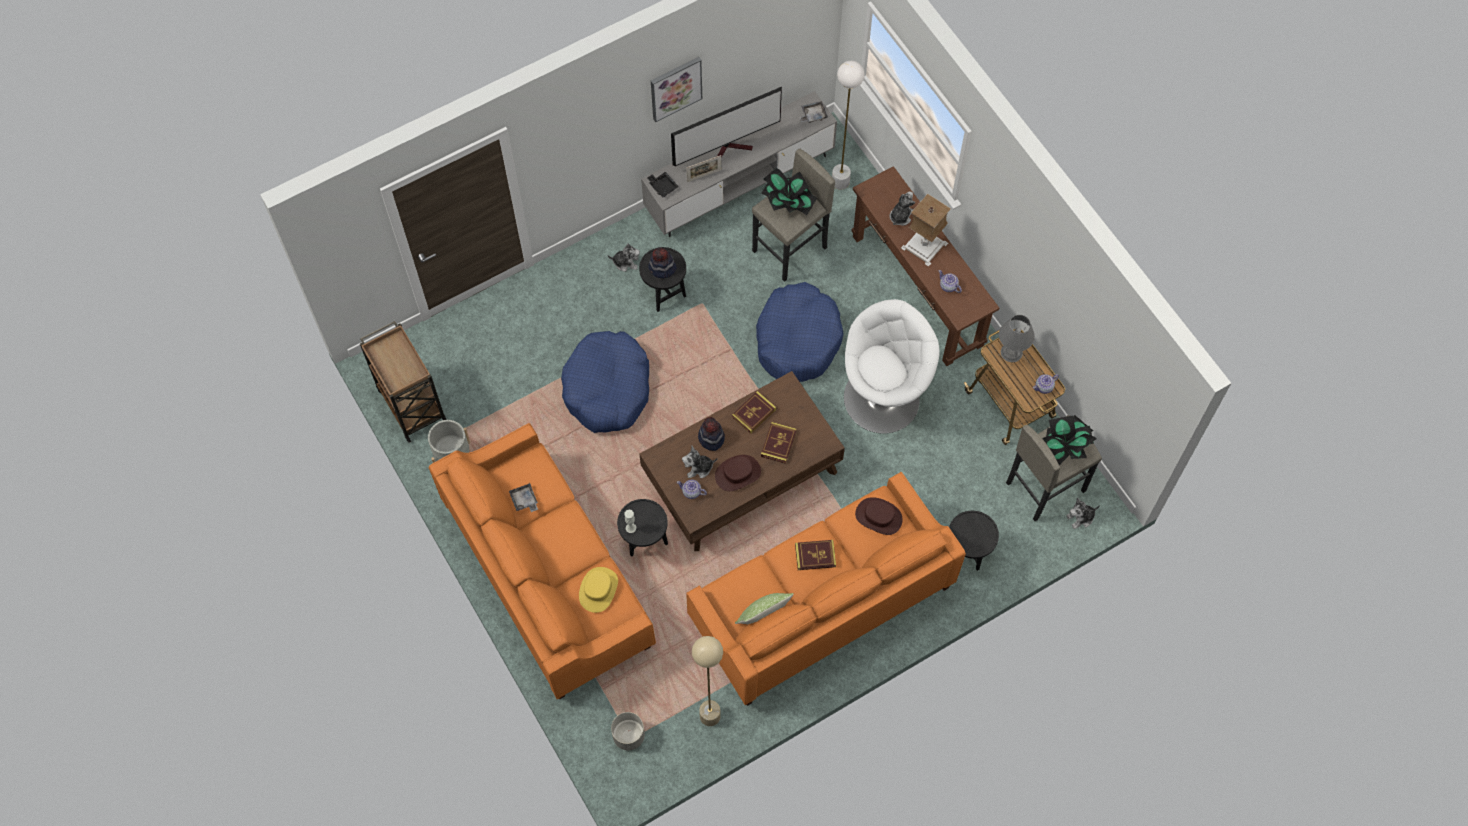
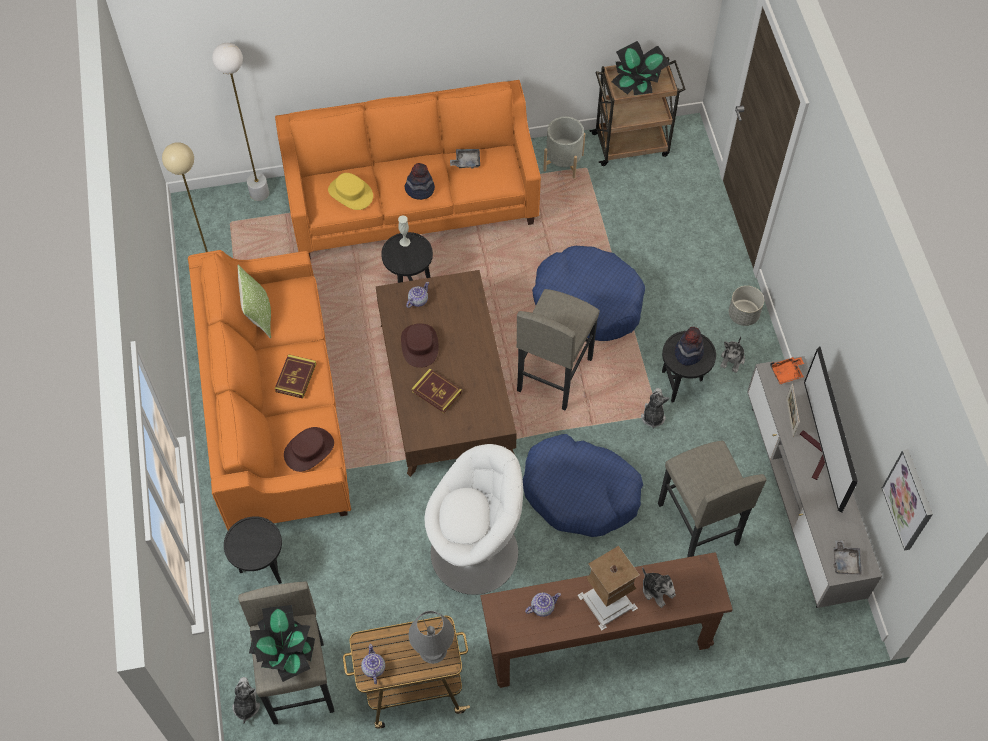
camera: 110 degrees right, 5 degrees down
(629, 736) = (233, 221): grey planter -> grey planter (743, 315)
(663, 186) = (787, 373): black tray -> orange tray
(675, 88) = (857, 330): picture -> picture (909, 500)
(693, 393) = (553, 374): none -> grey stool
(698, 468) = (441, 314): plush toy -> plush toy (653, 416)
(711, 438) = (469, 334): hat -> hat (420, 189)
(754, 413) = (481, 381): book -> none
(788, 203) = (714, 474): potted plant -> potted plant (637, 84)
(840, 182) = (775, 611): white floor lamp -> white floor lamp (259, 193)
(883, 398) = (476, 552): white armchair -> white armchair turned 75 degrees counterclockwise

